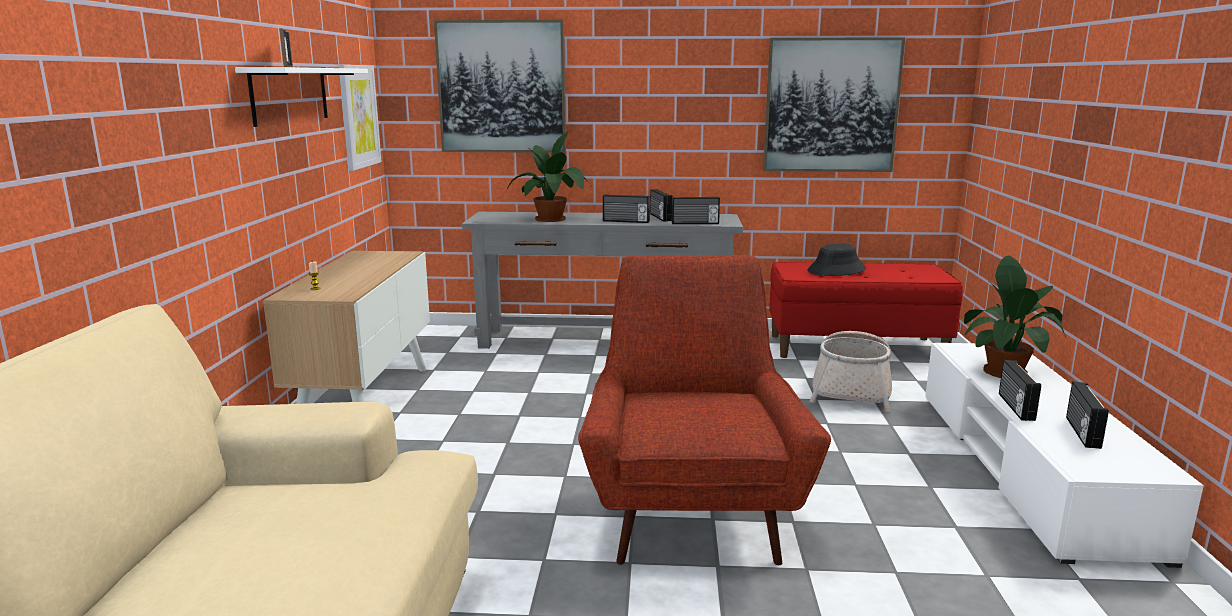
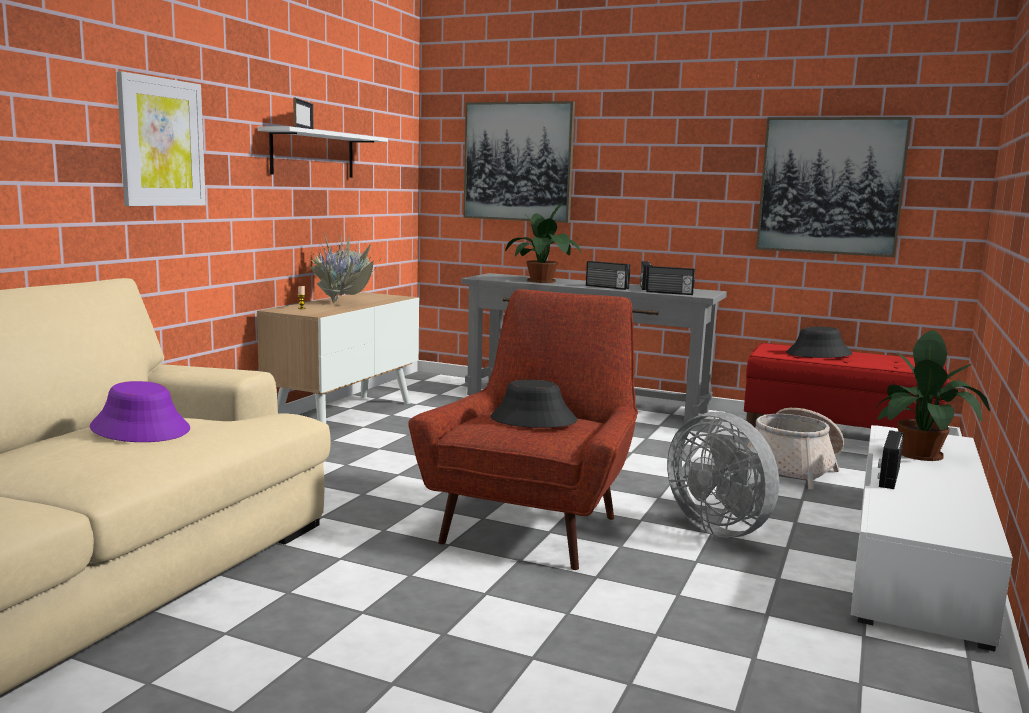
camera: 20 degrees right, 5 degrees down
(279, 529) = (141, 429): none -> purple hat
(353, 273) = (342, 303): none -> potted plant
(359, 116) = (390, 181): picture -> picture (161, 142)
(694, 407) = (533, 420): none -> black hat
(859, 476) = (722, 528): none -> grey fan
(1081, 432) = (932, 503): radio -> none

